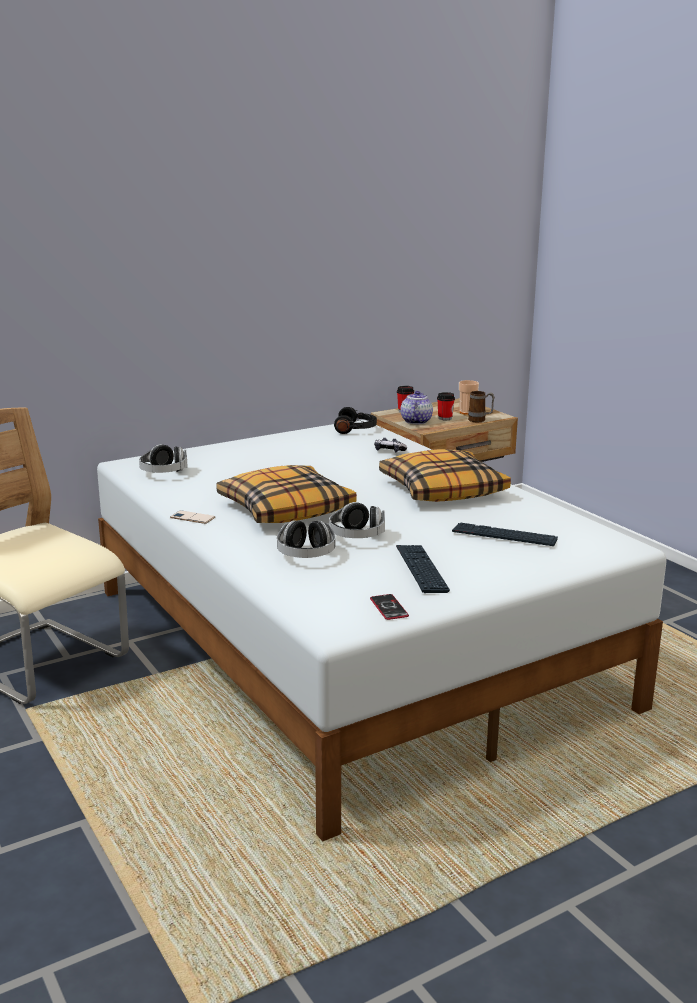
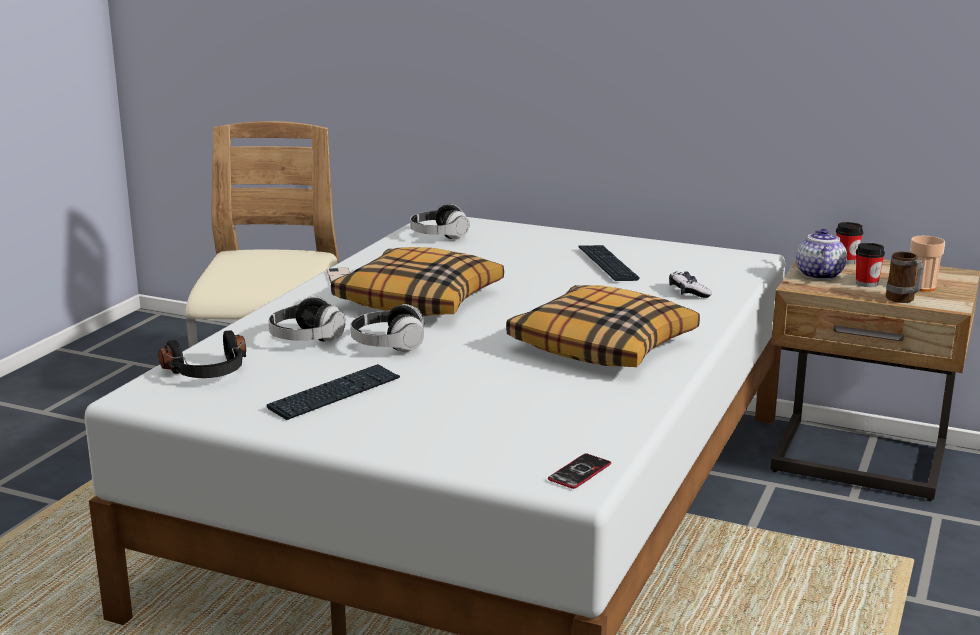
camera: 55 degrees right, 0 degrees up
(356, 429) = (732, 261): black headphones -> black headphones (209, 373)
(389, 608) = (214, 404): phone -> phone (579, 472)
(416, 421) = (818, 274): teapot -> teapot turned 60 degrees counterclockwise
(504, 536) = (498, 409): keyboard -> keyboard (607, 264)

